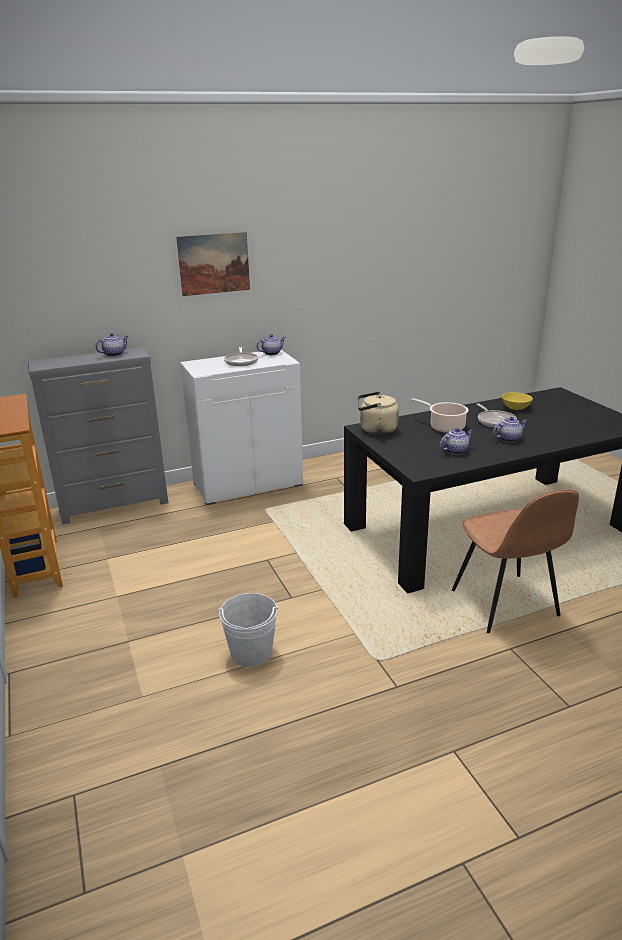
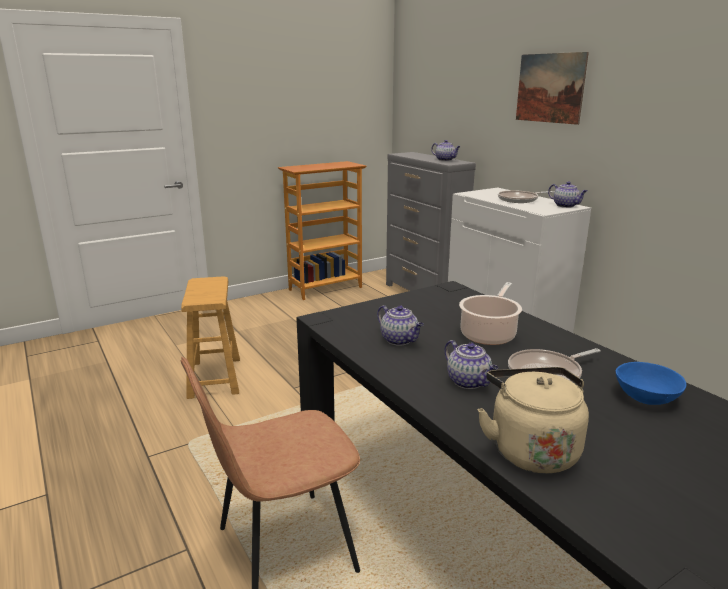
camera: 80 degrees right, 5 degrees down
(251, 652) = (214, 378): white bucket -> brown stool
(376, 430) = (448, 295): beige kettle -> beige kettle (530, 449)
(515, 407) = (645, 397): yellow bowl -> blue bowl

